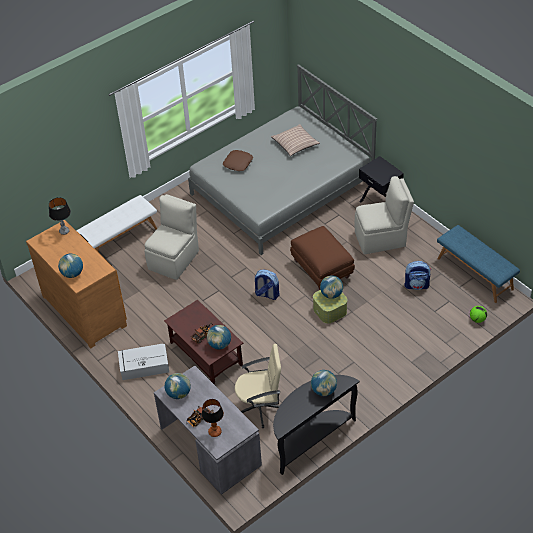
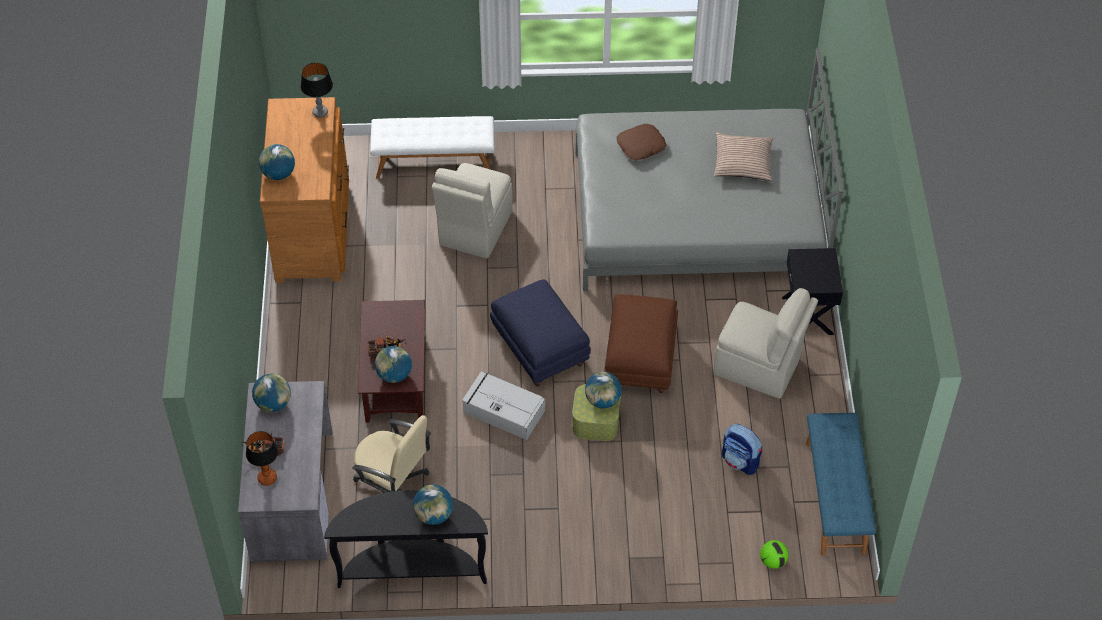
camera: 35 degrees right, 5 degrees up
(143, 366) = (312, 344): grey storage box -> grey storage box (503, 411)
(174, 259) = (474, 229): beige chair -> beige chair turned 135 degrees clockwise
(266, 294) = (539, 348): backpack -> blue ottoman

